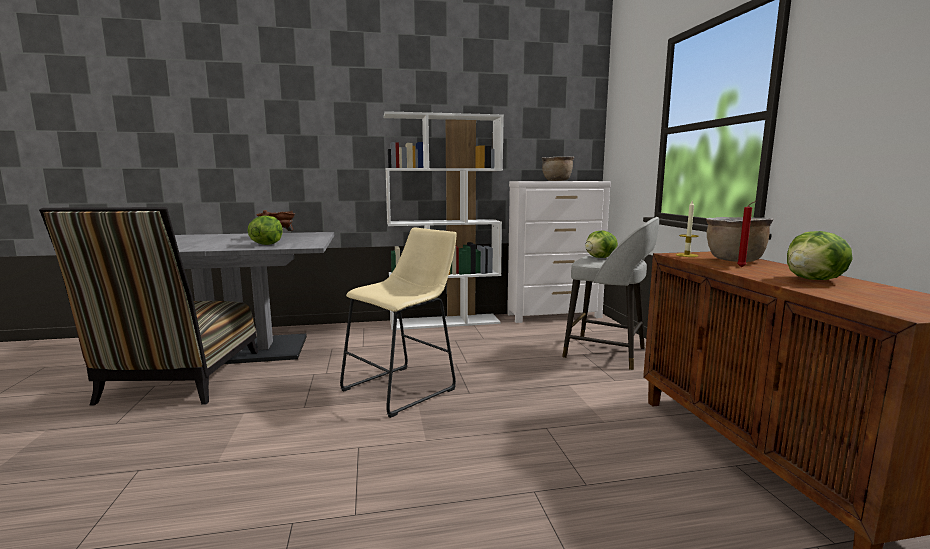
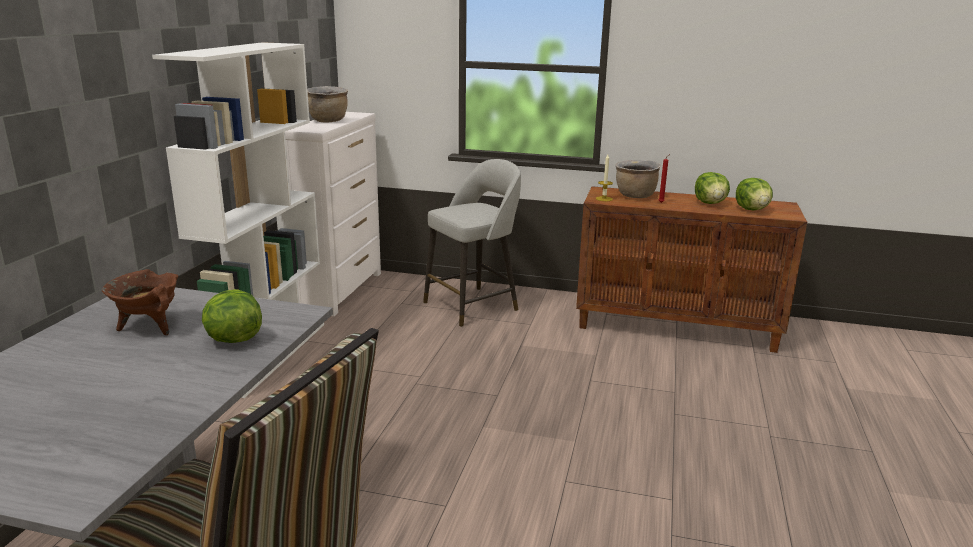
camera: 65 degrees left, 10 degrees up
(404, 388) = (453, 428): beige stool -> none
(600, 258) = (466, 212): lettuce -> lettuce (752, 209)

